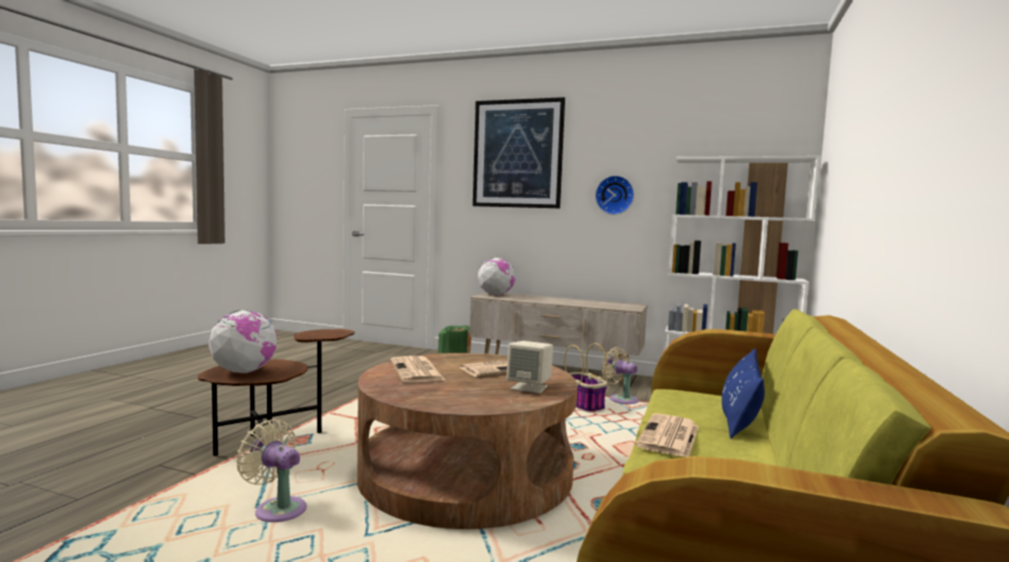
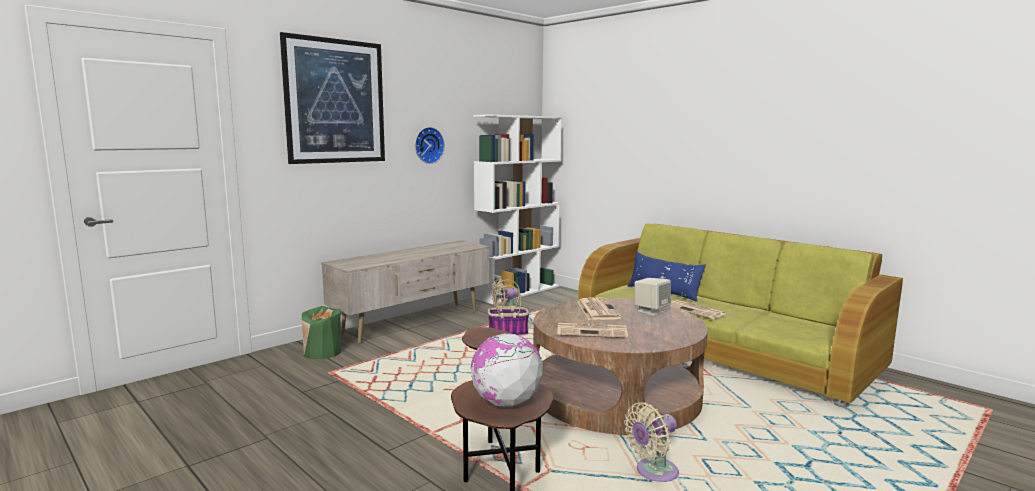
camera: 65 degrees left, 5 degrees up
(495, 295) = (349, 263): globe -> none

